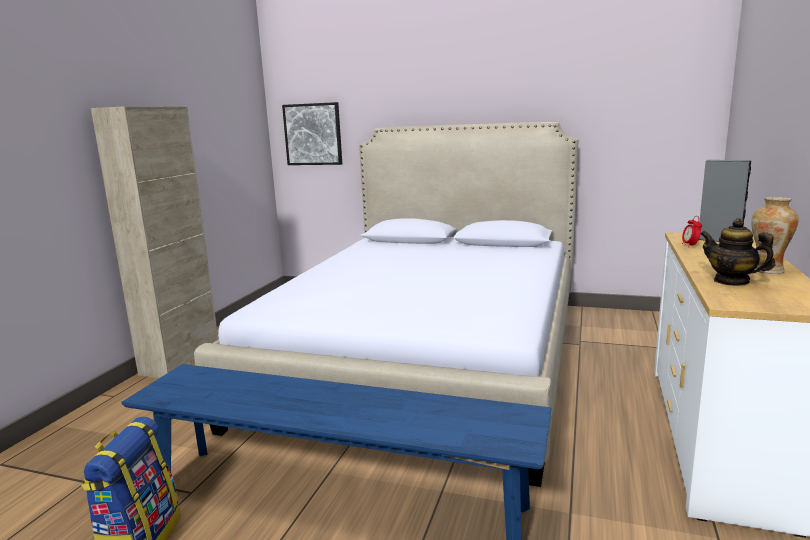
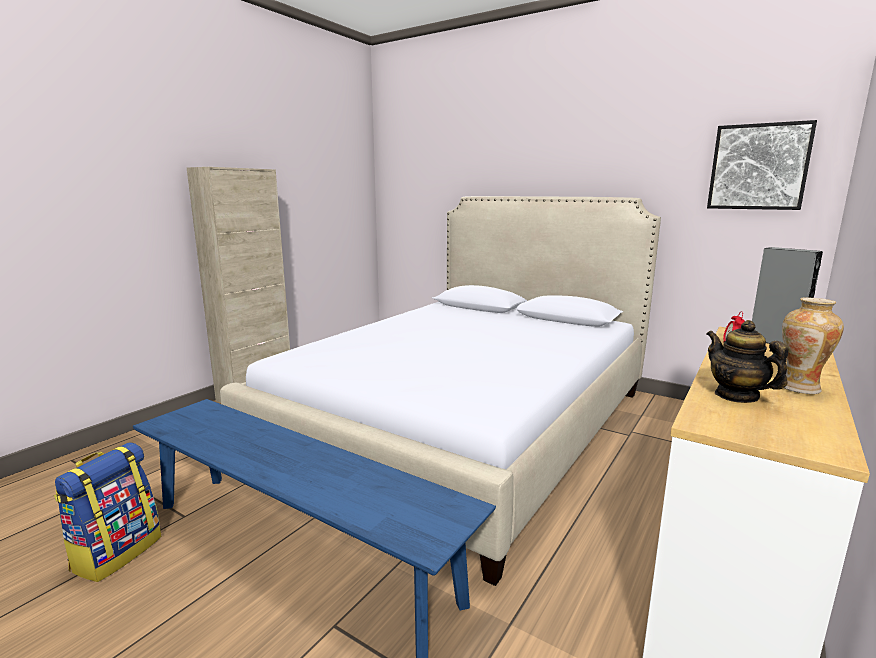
camera: 15 degrees right, 0 degrees up
(313, 134) = (411, 200): picture -> picture (758, 167)

